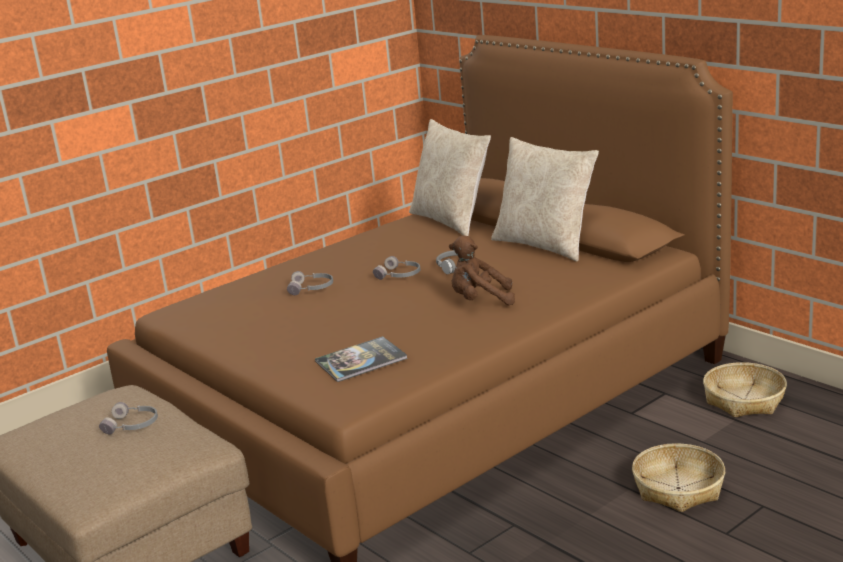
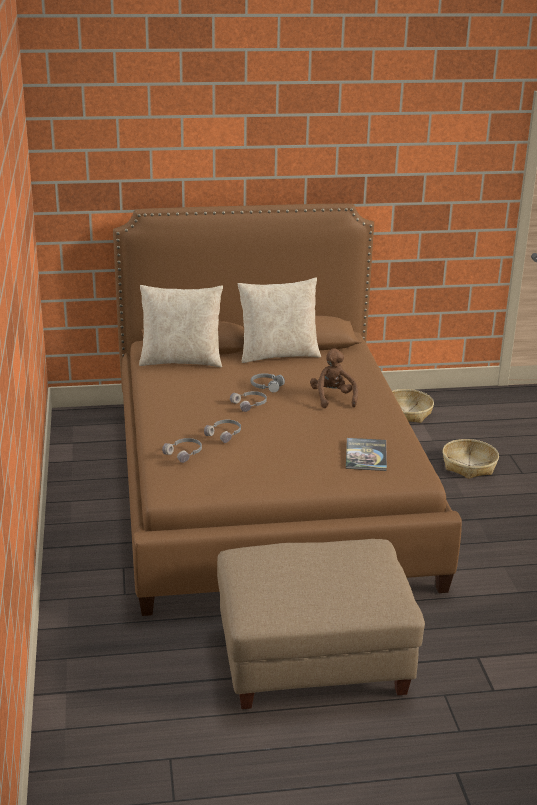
camera: 60 degrees left, 5 degrees up
(132, 425) = (315, 561): grey headphones -> grey headphones (184, 453)
(480, 301) = (333, 398): brown plush toy -> brown plush toy turned 135 degrees clockwise

